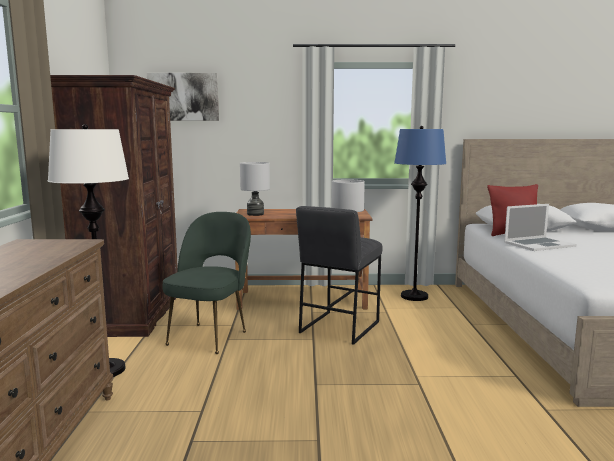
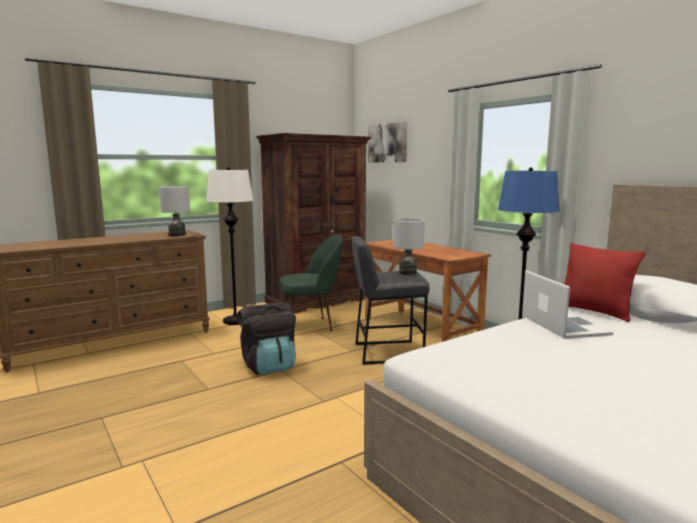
camera: 55 degrees right, 0 degrees up
(255, 214) = (390, 243): grey table lamp -> grey table lamp (177, 235)
(297, 387) = (269, 366): none -> black backpack
(539, 244) = (563, 325): laptop -> laptop turned 135 degrees counterclockwise

